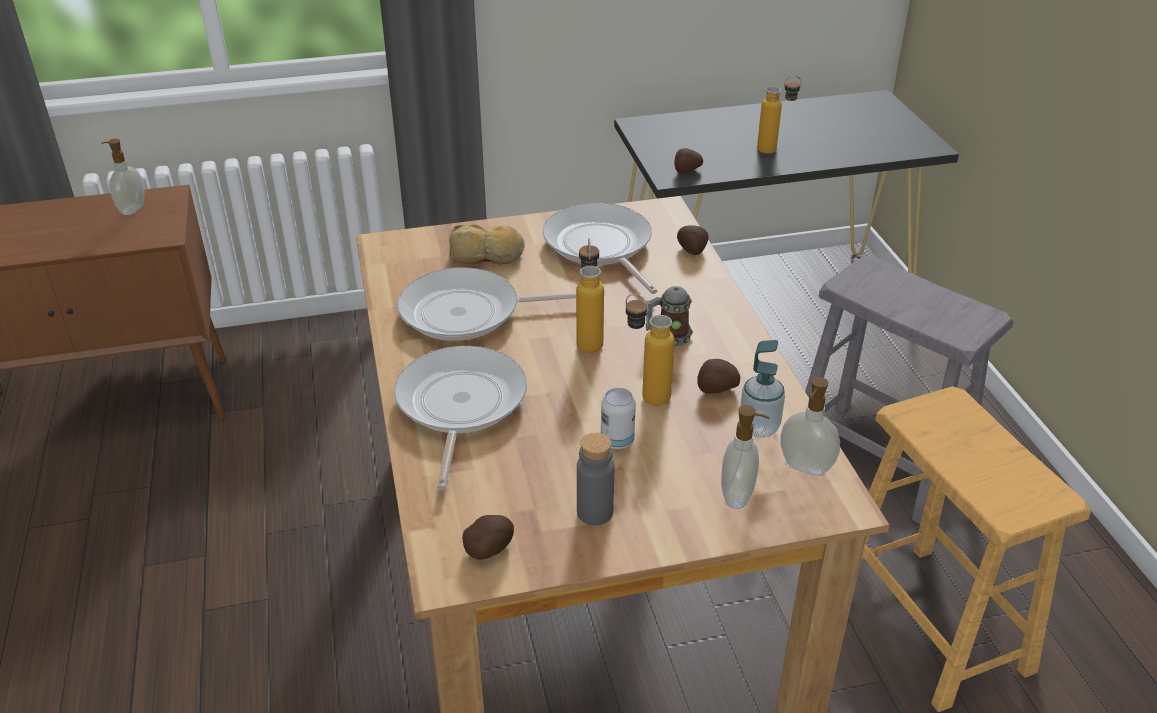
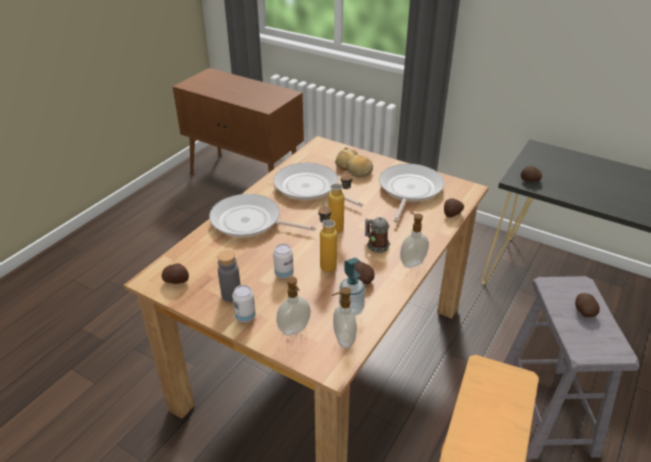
camera: 45 degrees right, 0 degrees up
(131, 209) = (270, 93): soap dispenser -> soap dispenser (412, 262)
(459, 405) = (250, 222): frying pan -> frying pan turned 120 degrees counterclockwise
(657, 524) = (245, 316): none -> can
(774, 150) = (601, 193): bottle -> none
(909, 295) = (583, 311): none -> potato

